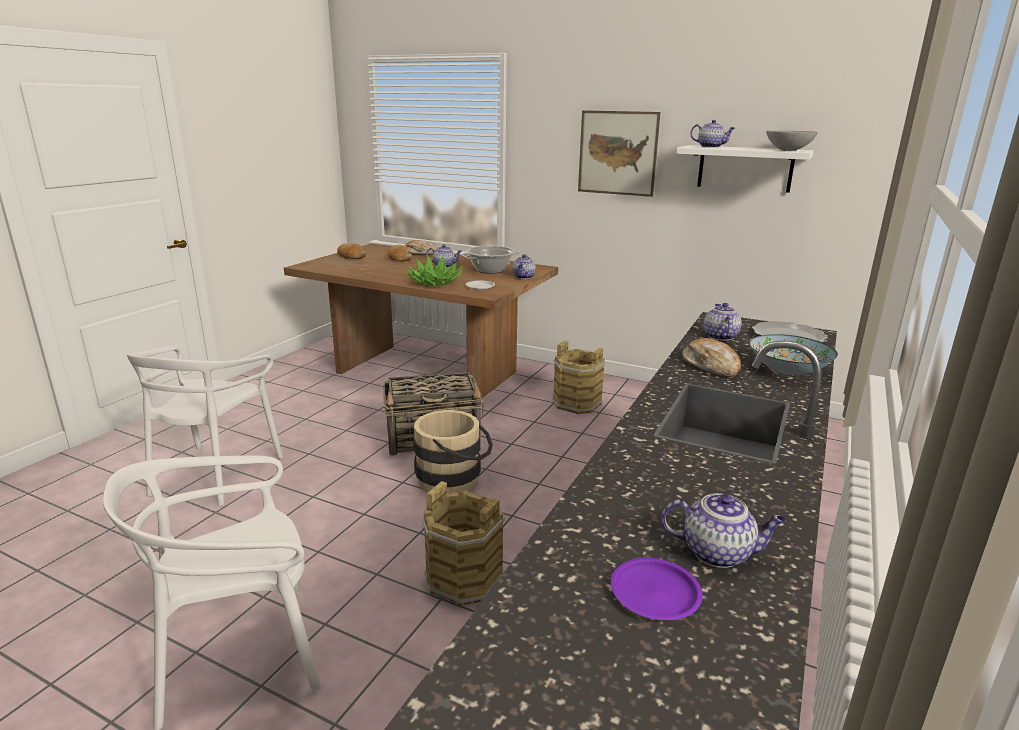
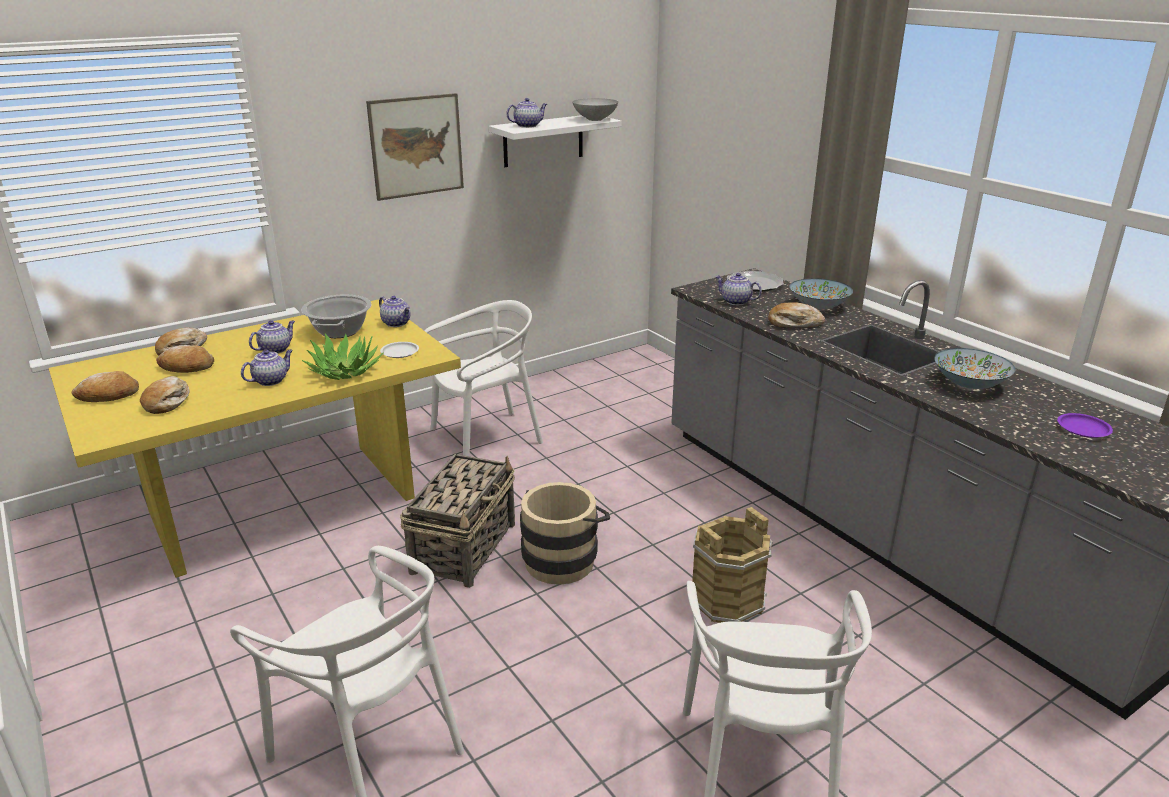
camera: 60 degrees left, 5 degrees up
(354, 265) = (167, 402): none -> bread
(427, 372) = (283, 503): brown dining table -> yellow dining table
(576, 403) = (486, 439): brown bucket -> white chair
(693, 482) = (969, 384): none -> bowl
(718, 552) = (1047, 402): teapot -> teapot (271, 380)

